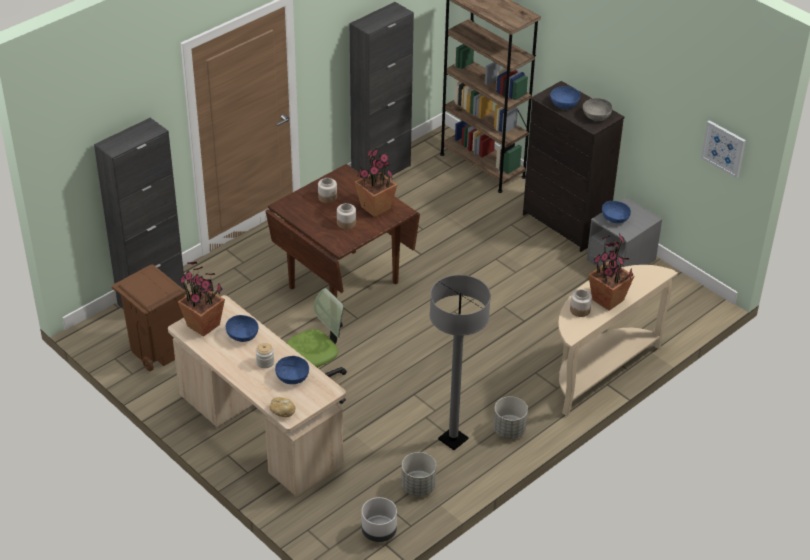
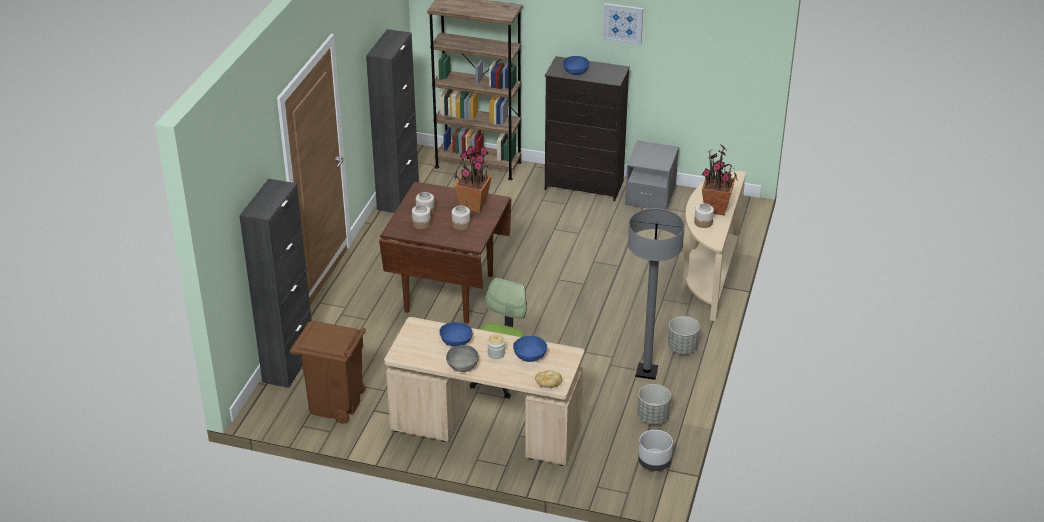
camera: 30 degrees left, 5 degrees down
(204, 325) = (415, 346): potted plant -> none
(312, 208) = (421, 224): none -> jar
(596, 116) = (609, 72): grey bowl -> grey bowl (462, 366)
(615, 218) = (644, 158): blue bowl -> none
(724, 148) = (734, 61): picture -> picture (623, 23)

